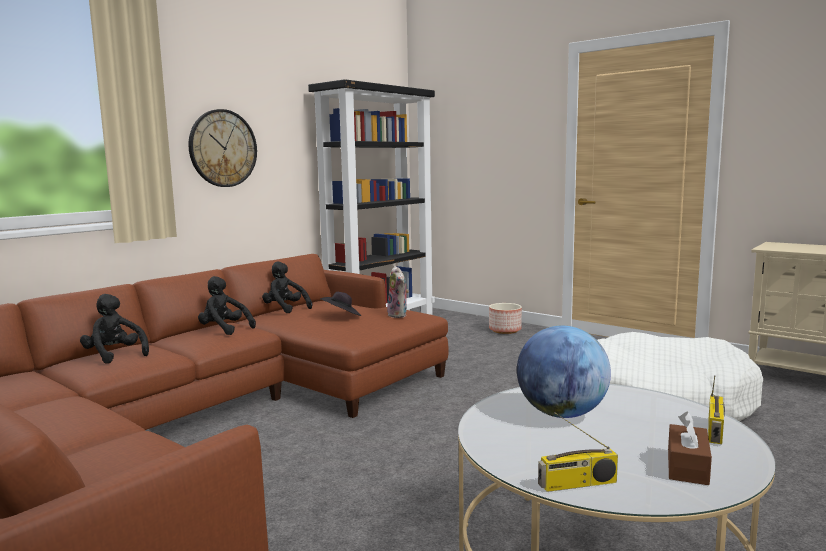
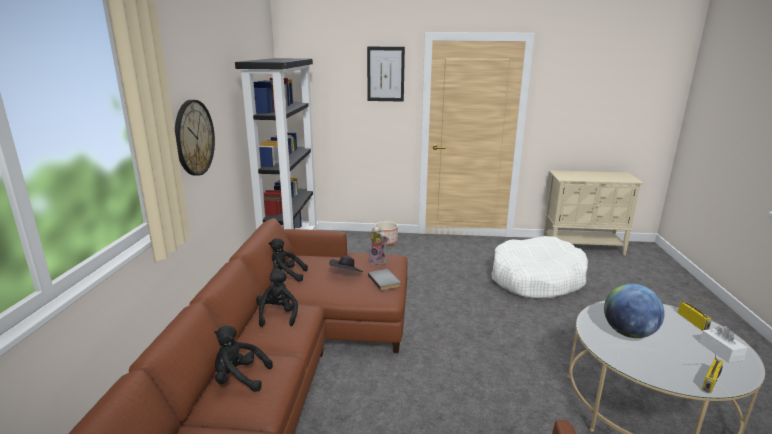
camera: 35 degrees left, 10 degrees up
(224, 330) = (278, 315): black plush toy -> black plush toy turned 90 degrees clockwise
(371, 327) = (385, 280): none -> grey book
(521, 104) = (385, 74): none -> picture
(687, 466) = (721, 351): brown tissue box -> white tissue box

